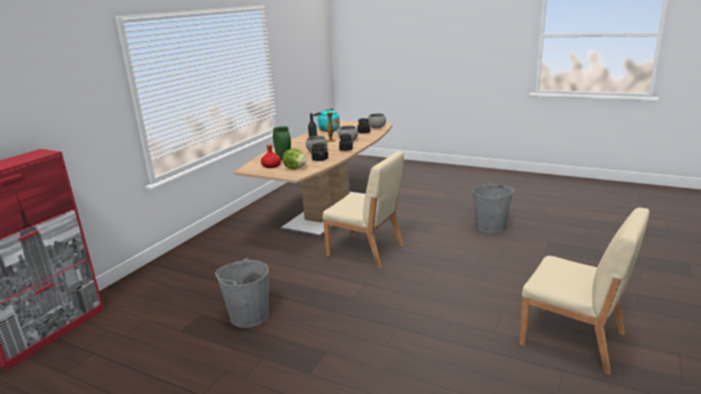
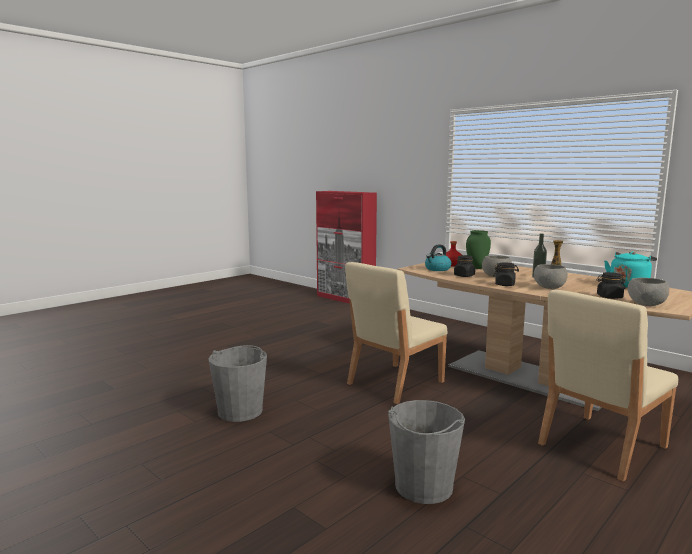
camera: 105 degrees right, 10 degrees down
(249, 316) = (313, 335): grey bucket -> grey bucket (240, 411)
(295, 168) = (437, 269): lettuce -> kettle
(573, 340) = (110, 445): beige chair -> beige chair (600, 445)

